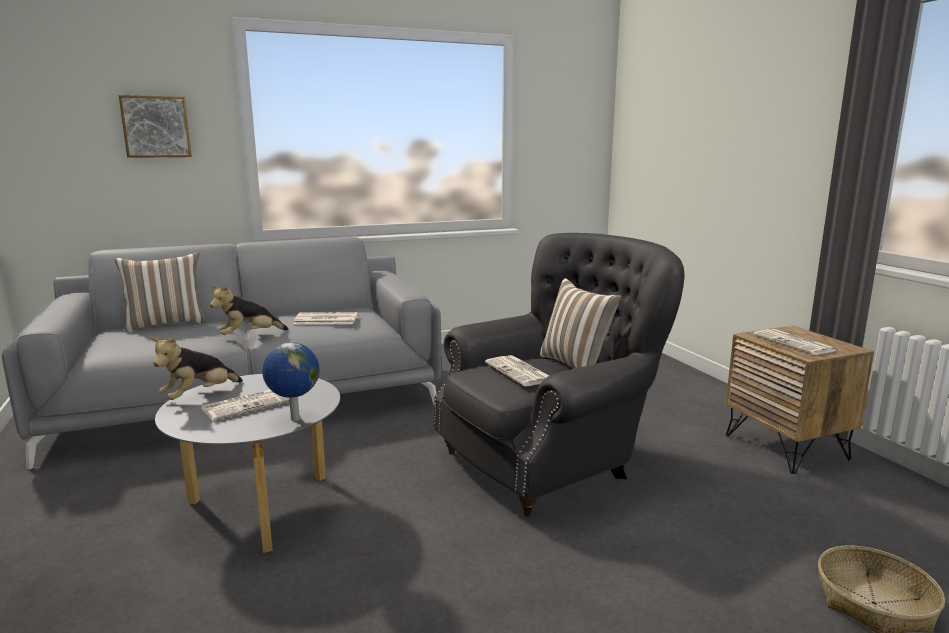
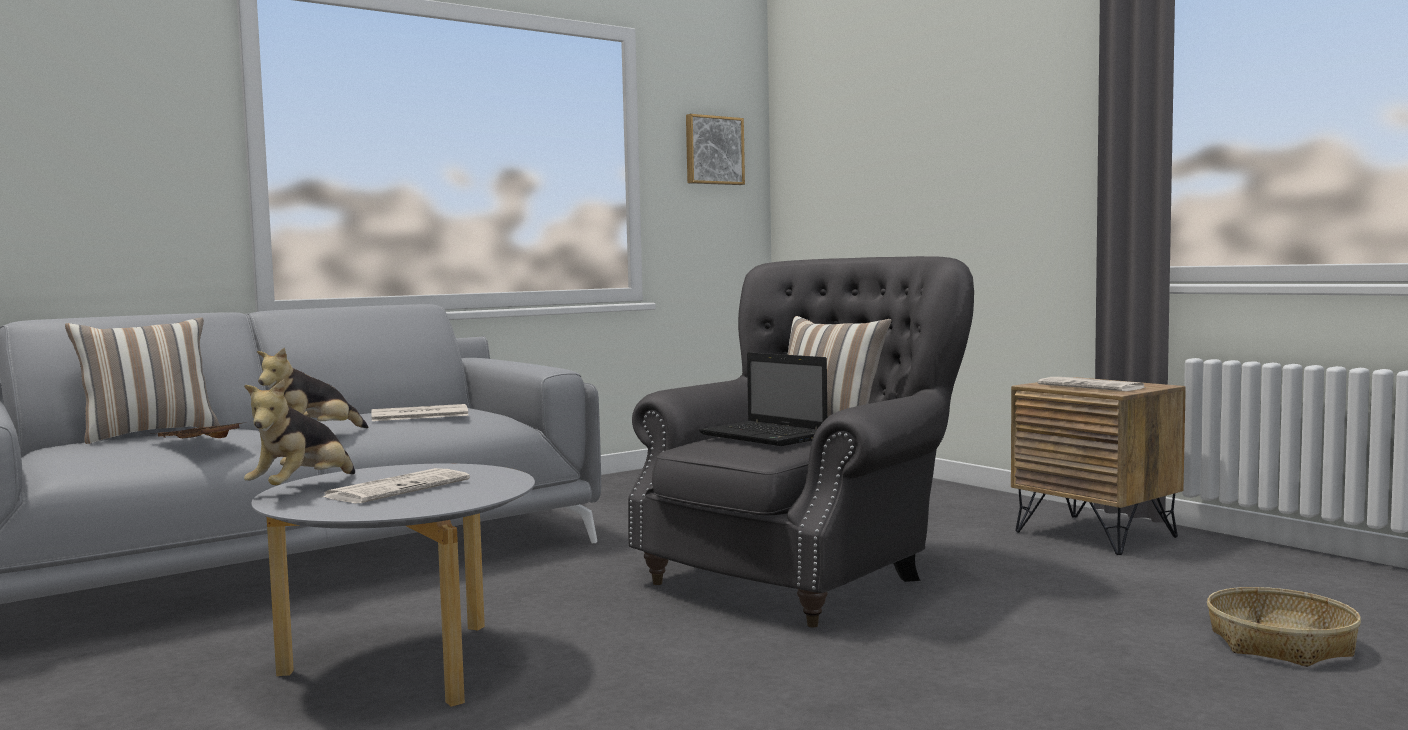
camera: 15 degrees left, 10 degrees down
(156, 127) = (108, 131): picture -> picture (713, 150)
(180, 338) = (197, 442): none -> brown tray
(294, 419) = (486, 493): globe -> none
(520, 372) = (766, 436): newspaper -> laptop

